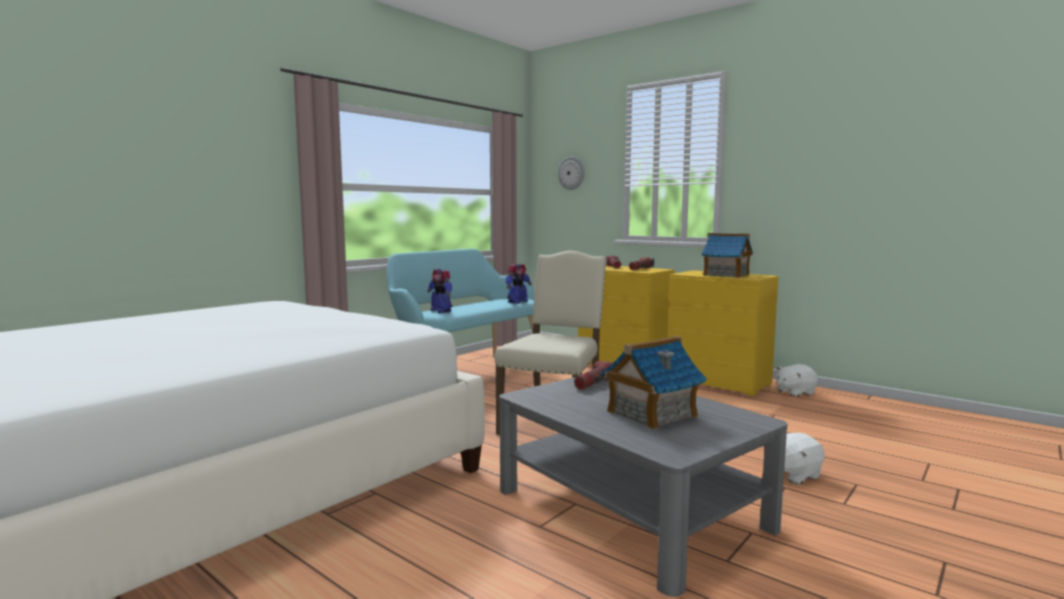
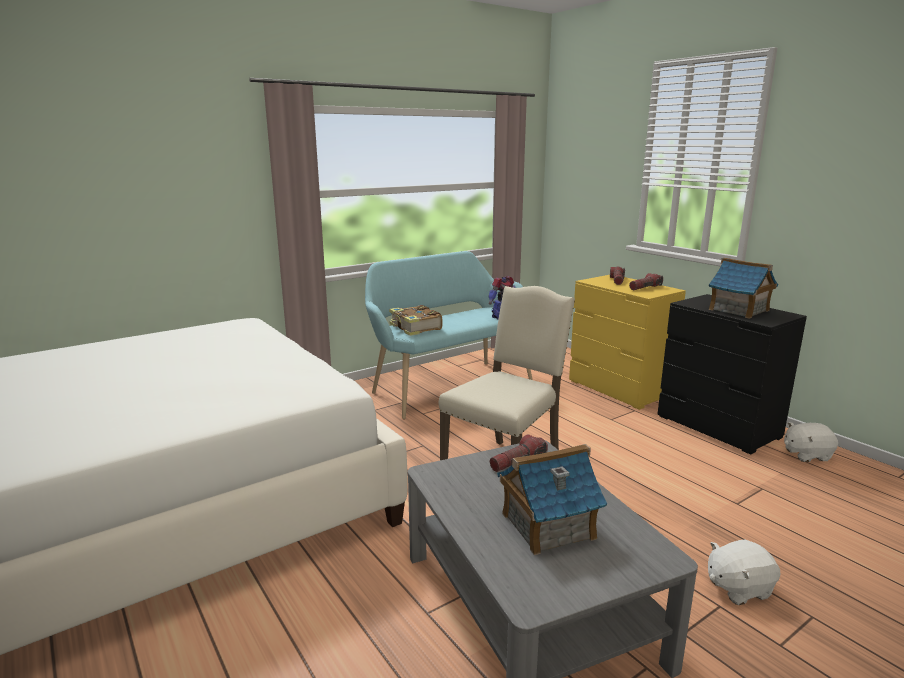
camera: 15 degrees right, 10 degrees up
(441, 311) = (415, 328): toy robot -> book
(571, 173) = (587, 163): wall clock -> none
(719, 382) = (718, 427): yellow dresser -> black dresser

